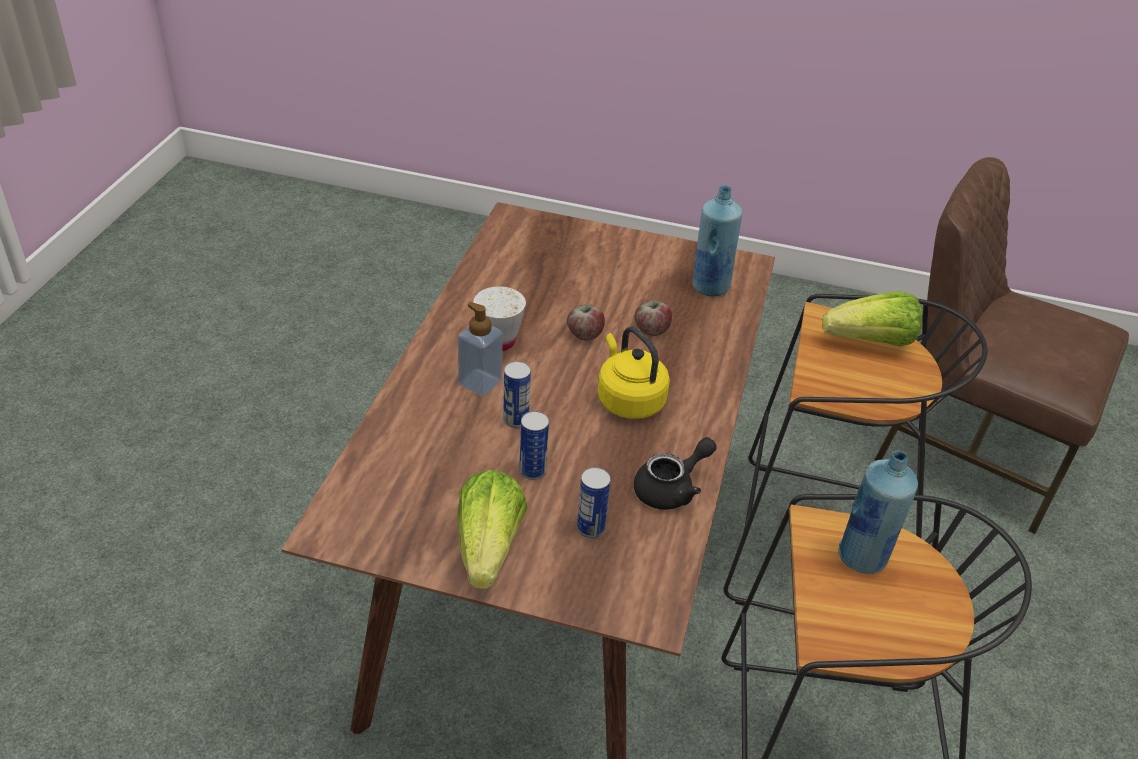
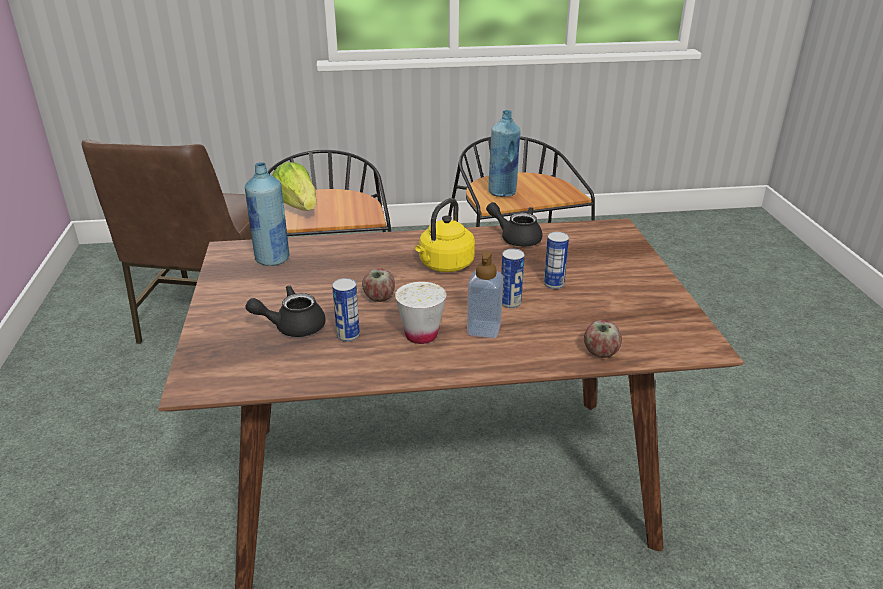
camera: 110 degrees left, 10 degrees down
(489, 547) = (635, 283): lettuce -> none
(566, 274) = (292, 327): none -> black teapot
(590, 528) = (578, 255): can -> can (348, 335)
(651, 330) = (351, 272): apple -> apple (600, 353)

